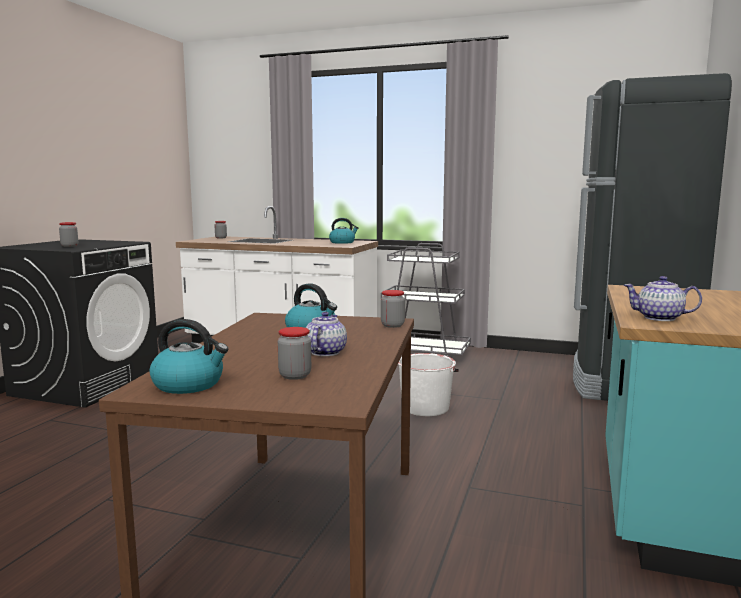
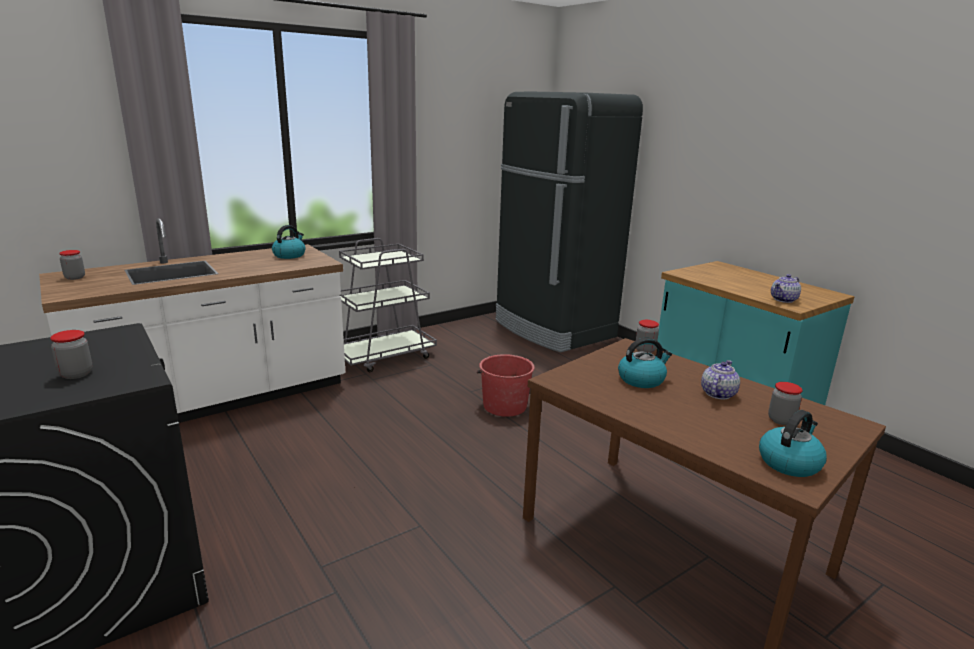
camera: 55 degrees left, 10 degrees up
(324, 352) = (717, 394): teapot -> teapot turned 75 degrees clockwise
(425, 407) = (504, 406): white bucket -> red bucket

